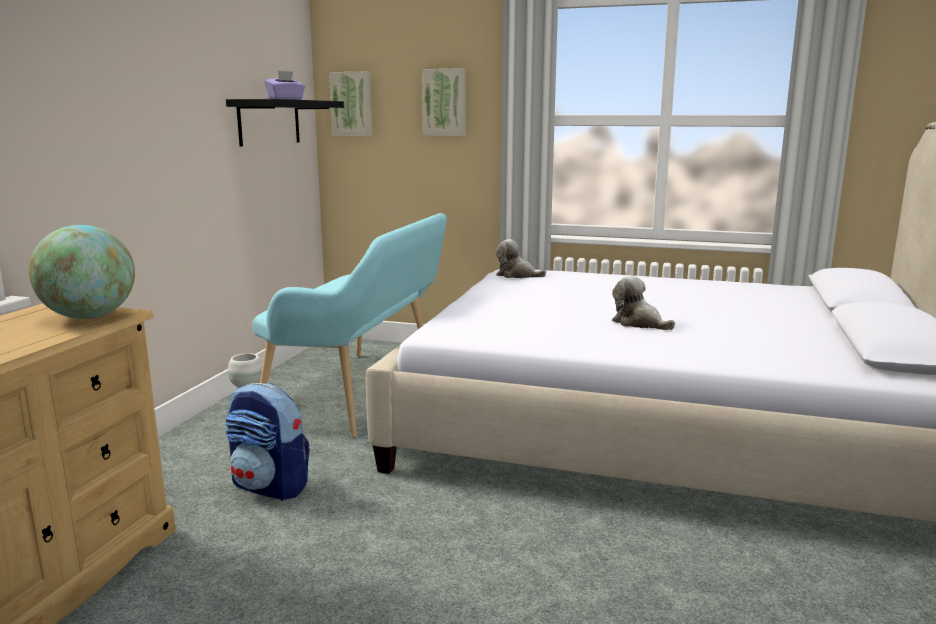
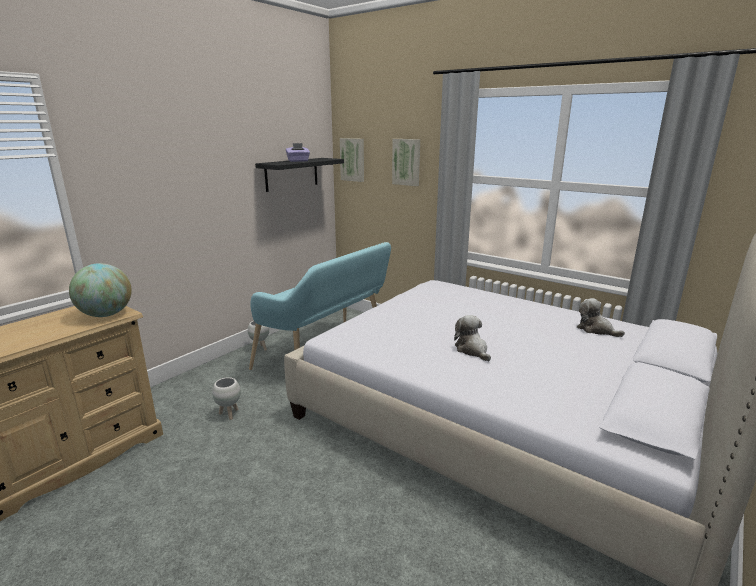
camera: 20 degrees right, 5 degrees up
(270, 486) = (229, 414): backpack -> white planter
(517, 275) = (433, 289): plush toy -> plush toy (596, 330)

